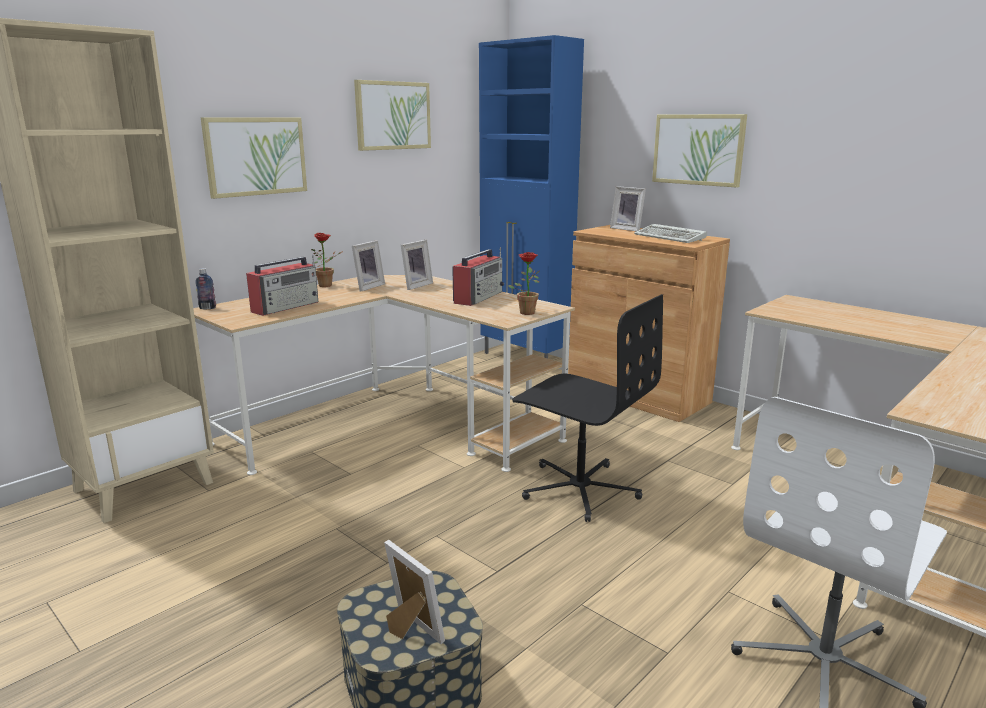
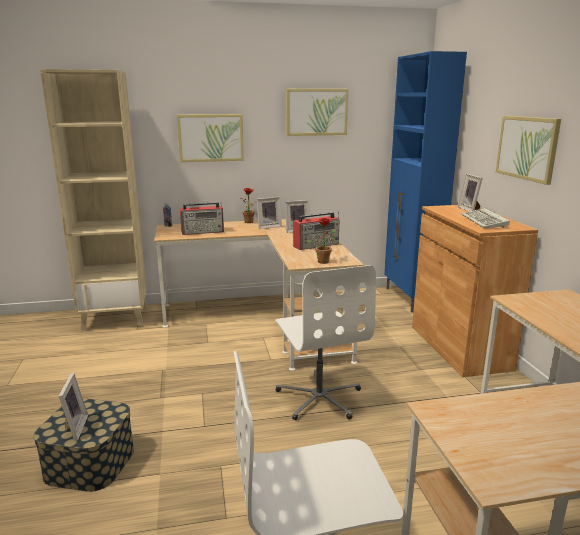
camera: 35 degrees right, 0 degrees up
(579, 489) = (319, 397): black office chair -> white office chair

